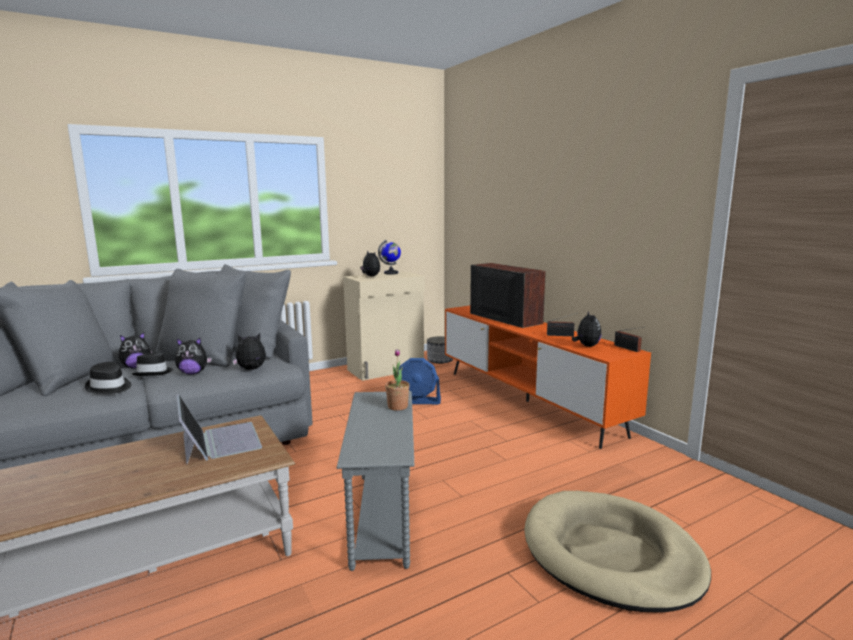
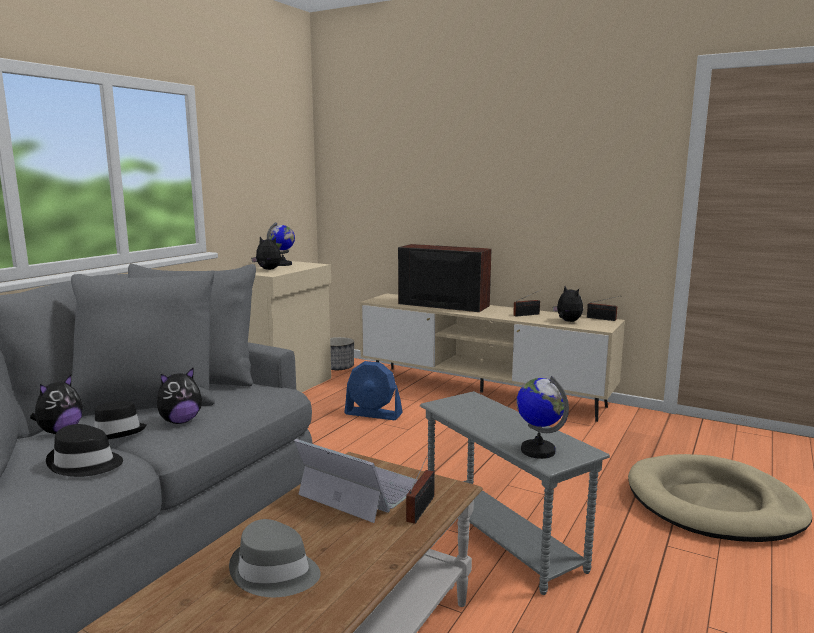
camera: 30 degrees left, 0 degrees up
(90, 476) = (274, 573): none -> grey hat
(230, 463) = (422, 507): none -> radio
(251, 369) = (252, 402): plush toy -> none
(364, 446) = (538, 450): none -> globe
(397, 407) = (494, 408): potted plant -> none
(417, 401) = (373, 414): blue fan -> blue fan turned 45 degrees clockwise
(527, 401) = (481, 392): orange tv stand -> beige tv stand

